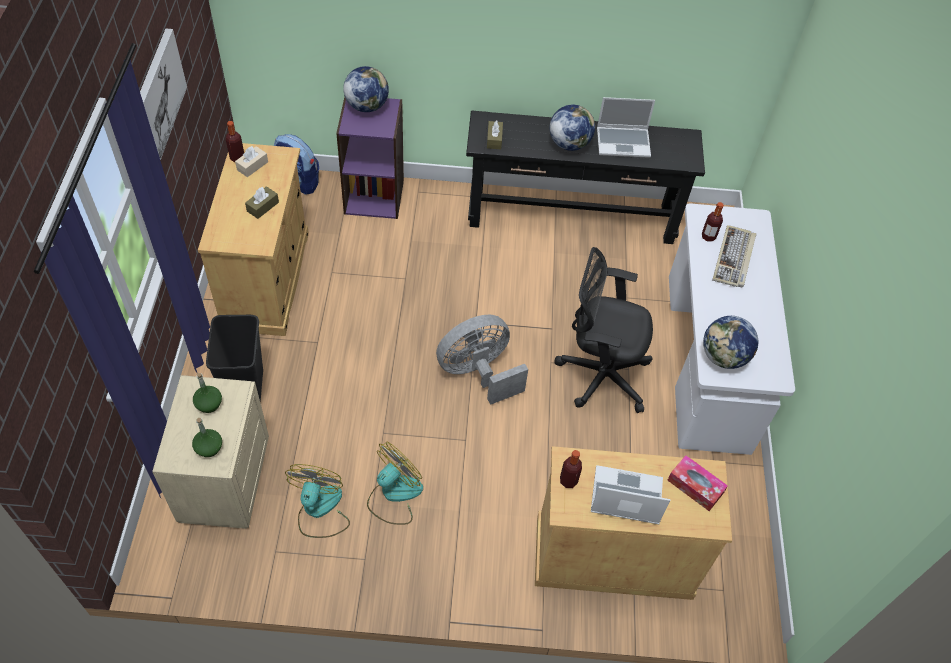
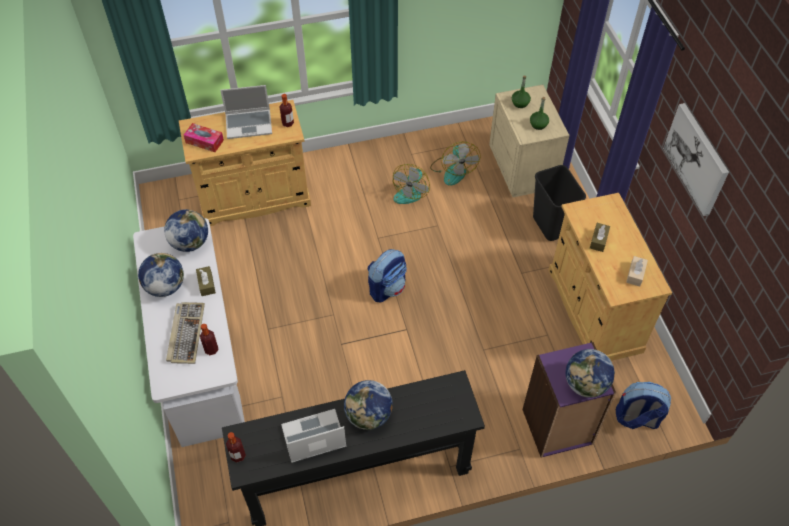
camera: 165 degrees right, 0 degrees up
(237, 157) = (654, 278): bottle -> bottle (238, 455)
(478, 373) = (387, 288): grey fan -> backpack
(494, 139) = (445, 394): brown tissue box -> brown tissue box (206, 284)
(599, 374) = (291, 317): black office chair -> none
(755, 313) = (165, 287): none -> globe

